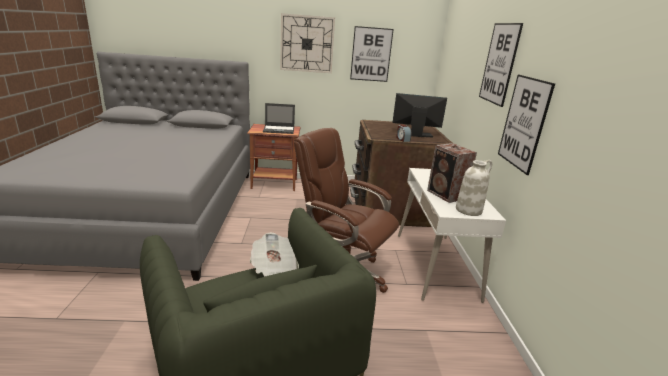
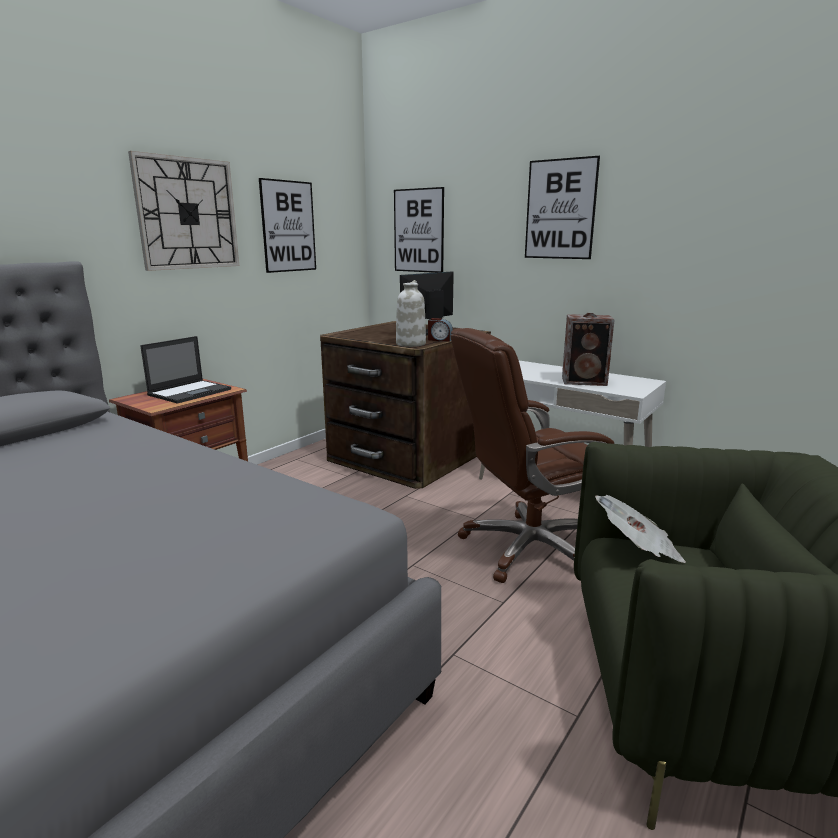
camera: 50 degrees left, 5 degrees down
(468, 210) = (633, 384): white vase -> white vase (410, 343)
(524, 123) = (647, 267): picture -> picture (418, 231)

